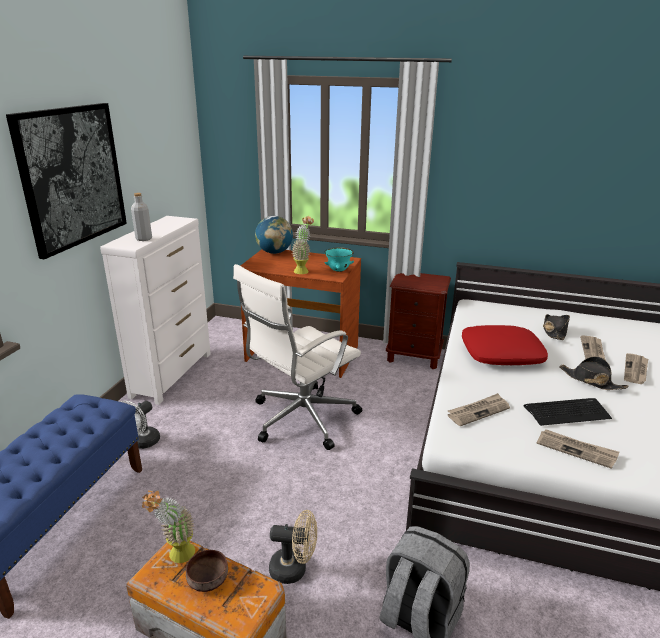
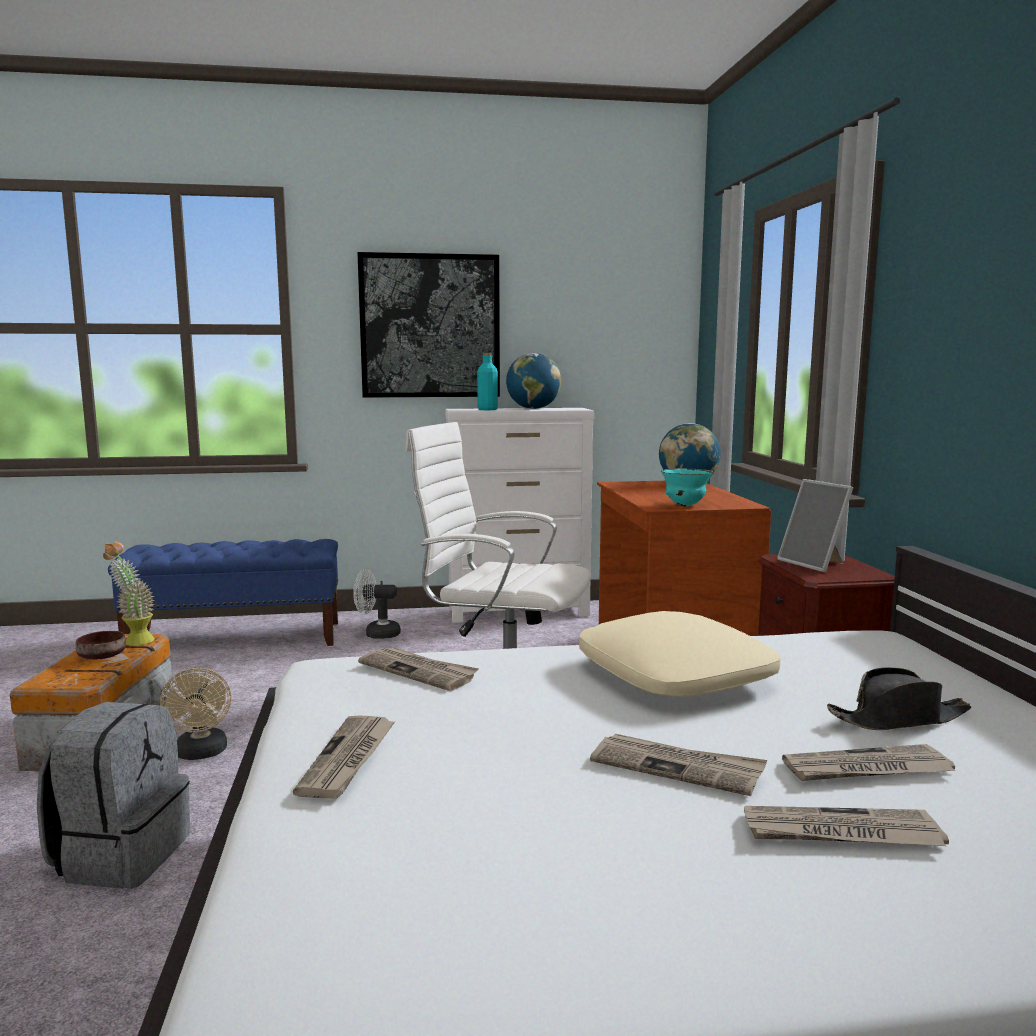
camera: 65 degrees right, 15 degrees down
(144, 239) = (487, 409): grey bottle -> turquoise bottle
(158, 227) = (533, 408): none -> globe
(303, 270) = (649, 496): potted plant -> none
(416, 281) = (814, 564): none -> picture frame
(501, 354) = (676, 676): red pillow -> beige pillow
(567, 412) = (485, 742): keyboard -> none
(591, 380) = (677, 767): black hat -> newspaper

